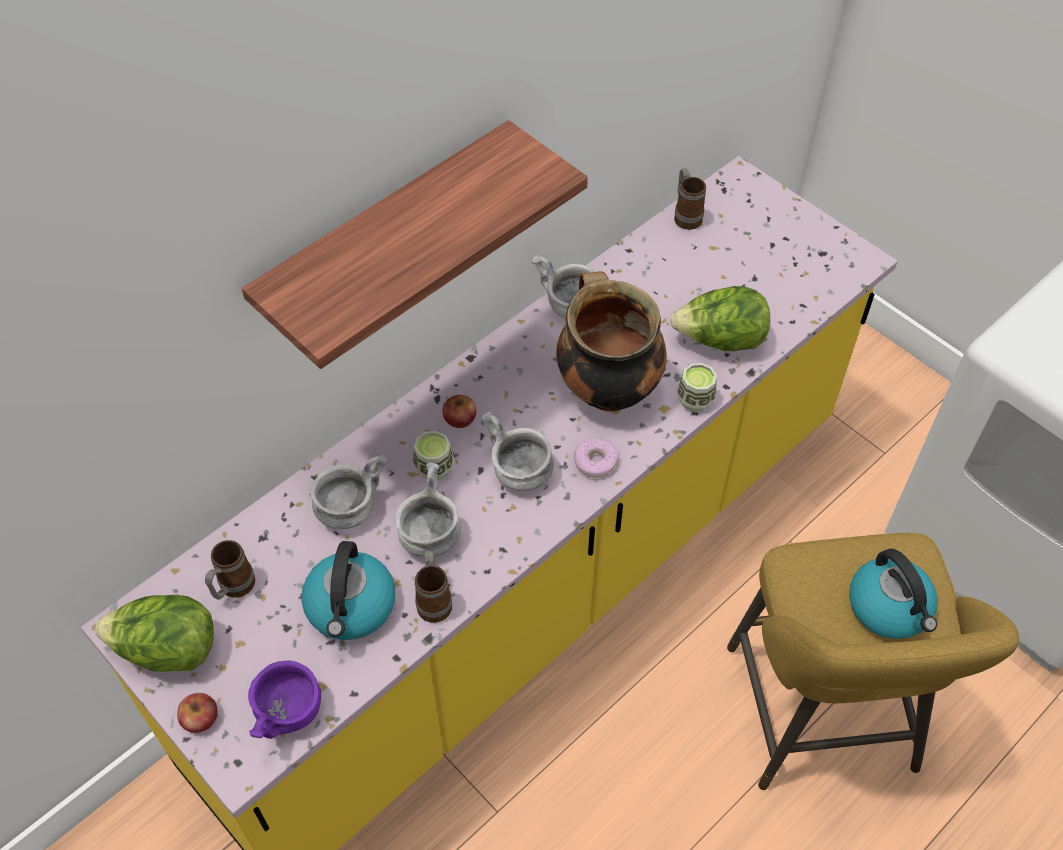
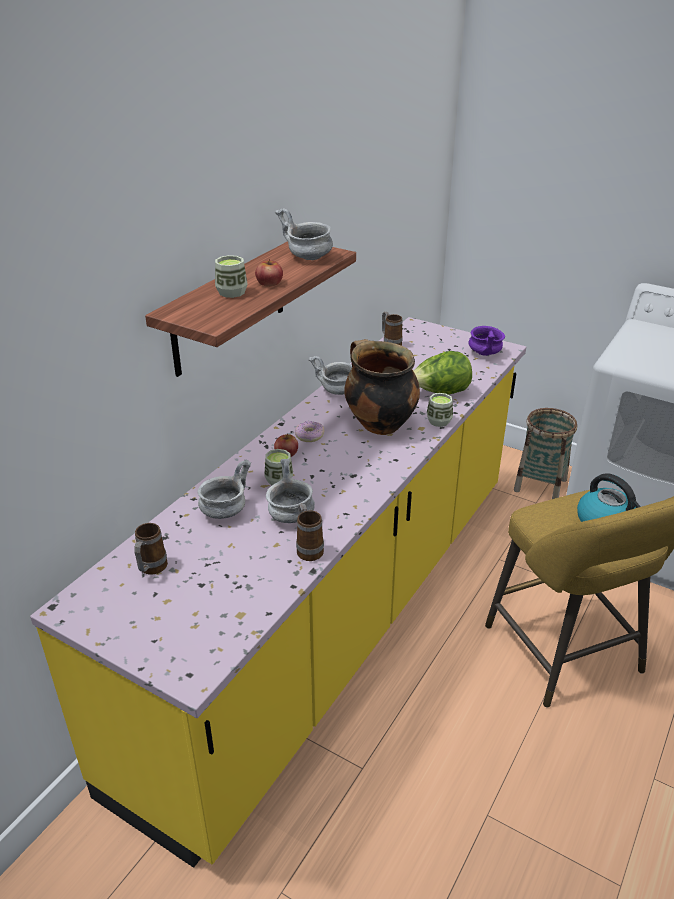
camera: 15 degrees left, 20 degrees down
(167, 650) = (108, 616): lettuce -> none
(200, 718) = (149, 652): apple -> apple (269, 283)
(289, 712) = (221, 634): purple bowl -> purple bowl (485, 353)
(351, 607) = (247, 564): kettle -> none
(372, 255) = (232, 292): none -> cup
(520, 473) = (340, 473): grey bowl -> grey bowl (308, 257)
(595, 461) = (388, 459): donut -> donut (309, 435)
(905, 422) = (540, 485): none -> basket

